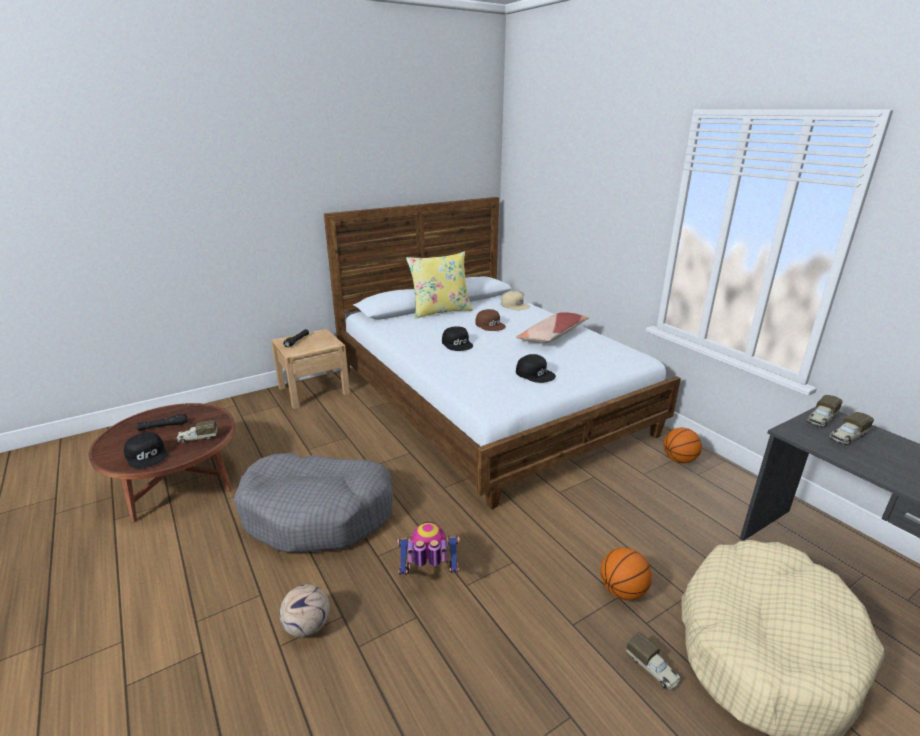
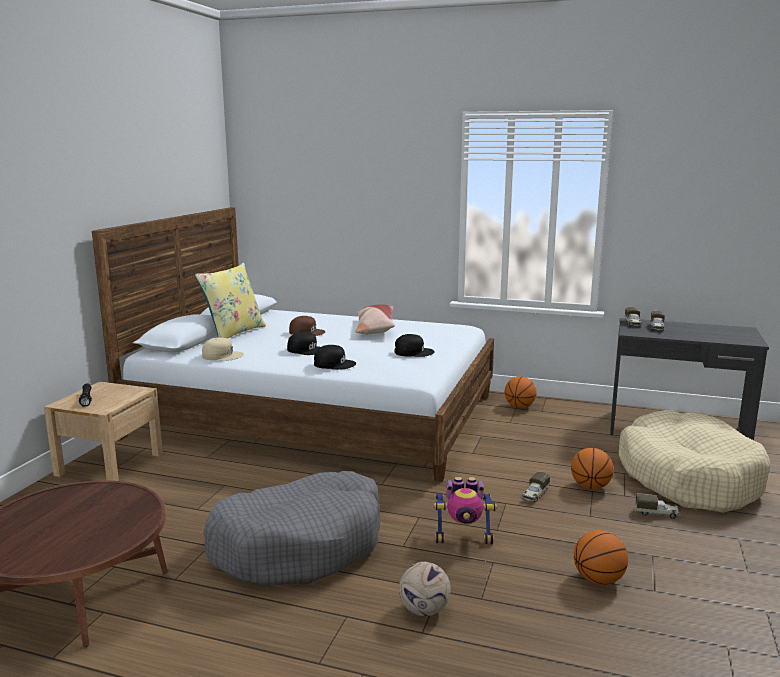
camera: 40 degrees left, 10 degrees down
(147, 455) = (88, 543): black cap -> black cap (334, 364)
(163, 427) = (47, 519): black flashlight -> none
(198, 438) = (121, 510): toy truck -> toy truck (535, 495)
(429, 577) = (463, 538): toy robot -> toy robot turned 135 degrees counterclockwise
(475, 703) = (598, 580): none -> basketball
(515, 305) = (298, 315): beige cap -> beige cap (222, 355)

